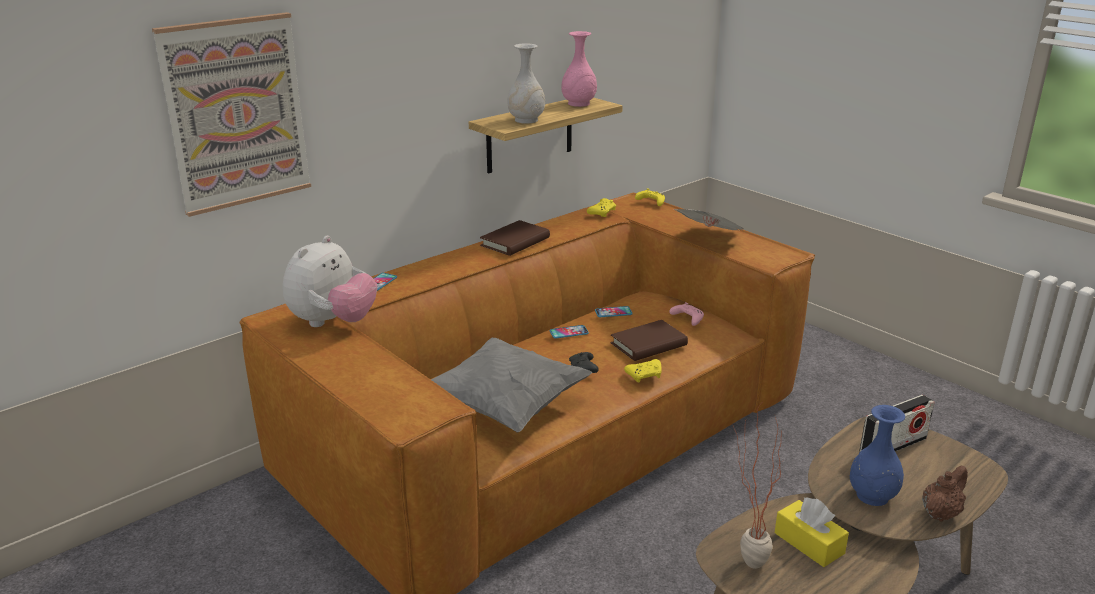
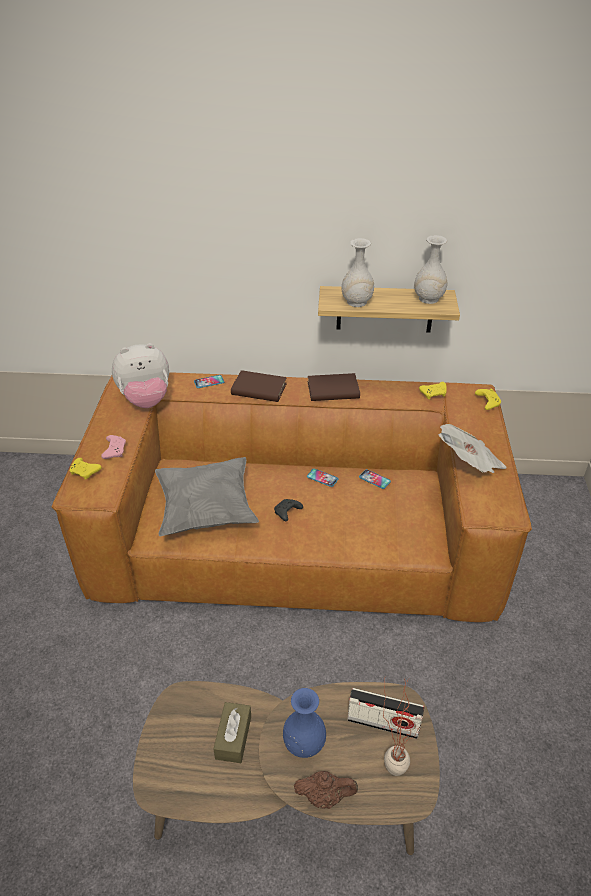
camera: 45 degrees right, 15 degrees up
(236, 113) = (120, 241): picture -> none
(579, 104) = (428, 299): pink vase -> white vase
(645, 375) = (316, 544): yellow game controller -> yellow game controller (85, 472)
(648, 344) = (355, 521): brown book -> brown book (259, 389)
(687, 319) = (414, 517): pink game controller -> pink game controller (114, 450)
(744, 561) = (182, 714): potted plant -> potted plant (391, 761)
(809, 543) = (233, 737): yellow tissue box -> brown tissue box

